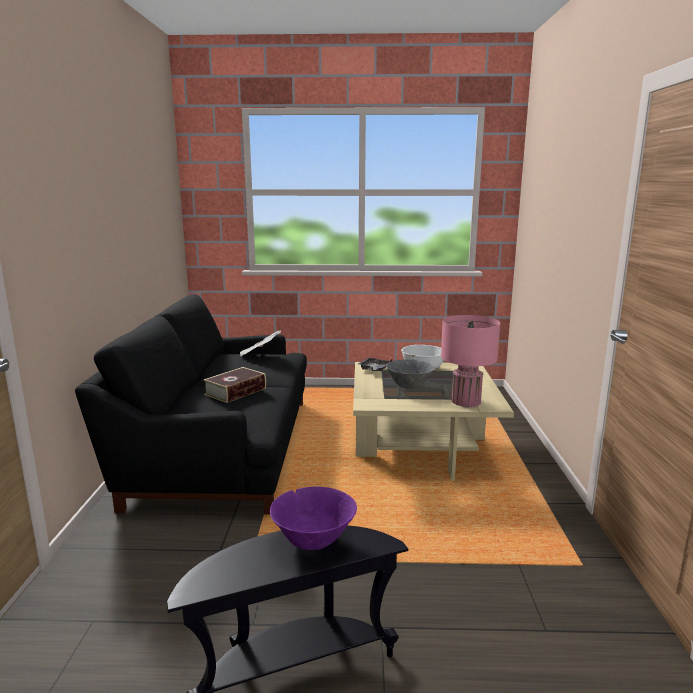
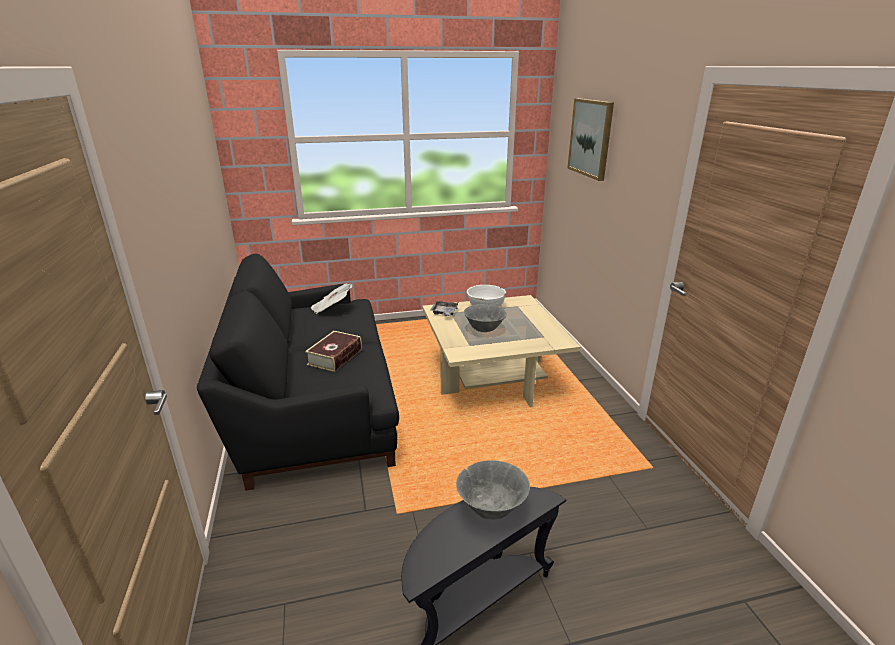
camera: 15 degrees left, 10 degrees up
(313, 542) = (491, 509): purple bowl -> grey bowl
(466, 401) = (538, 340): pink table lamp -> none
(551, 187) = (591, 138): none -> picture

